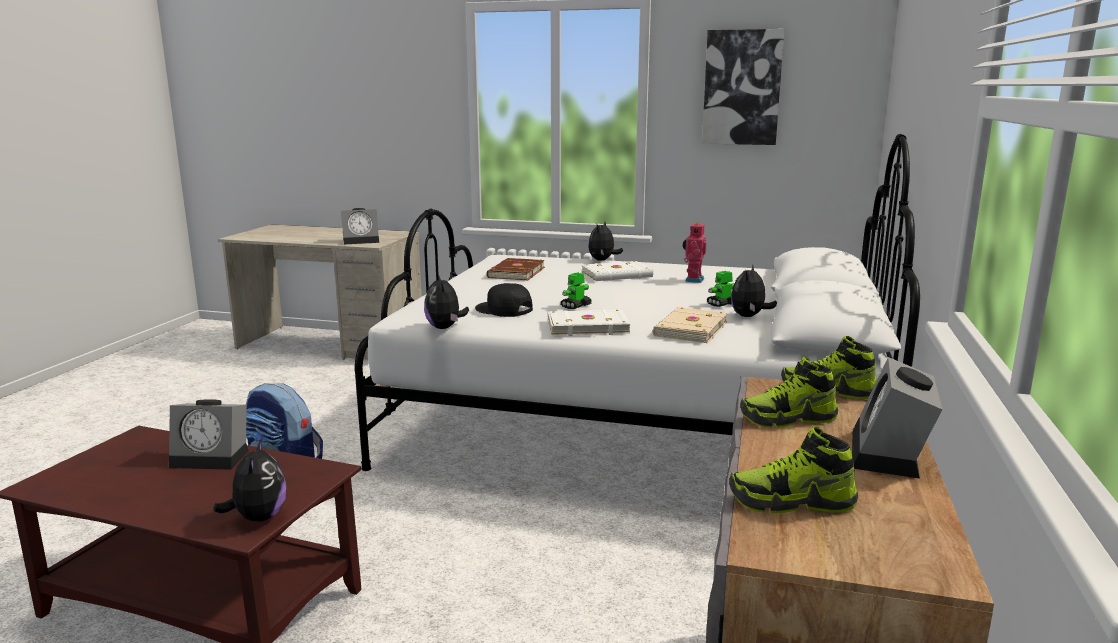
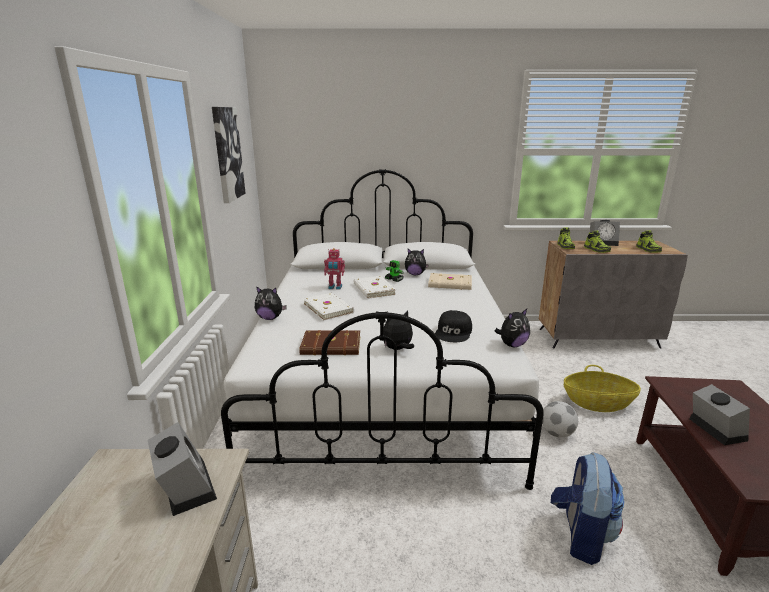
camera: 105 degrees left, 5 degrees up
(258, 517) = (722, 387): plush toy -> plush toy (398, 349)
(437, 523) = (557, 433): none -> football
(481, 598) = (597, 403): none -> basket
(575, 306) = (426, 312): toy robot -> none
(587, 326) = (469, 305): white book -> white book (373, 289)

